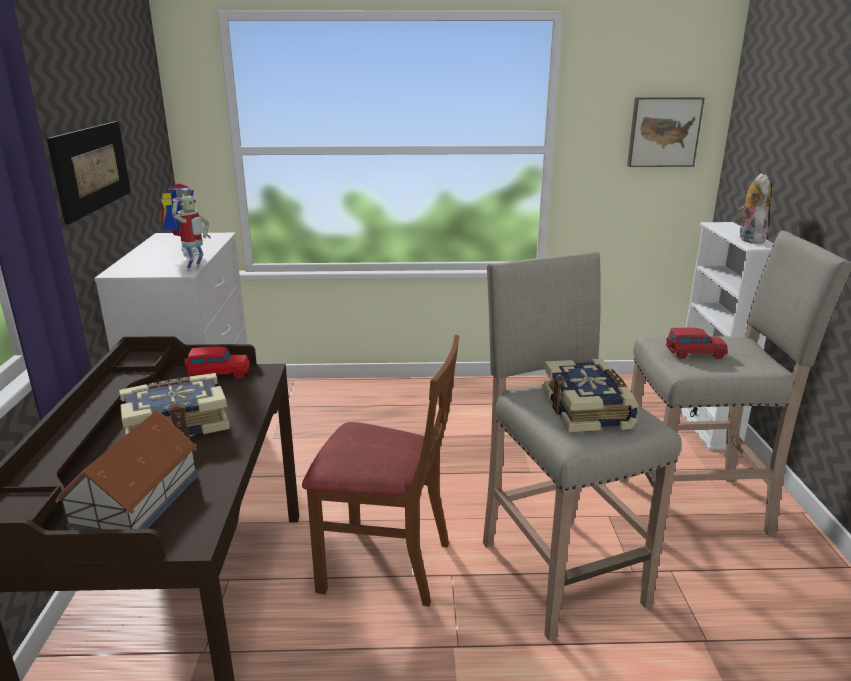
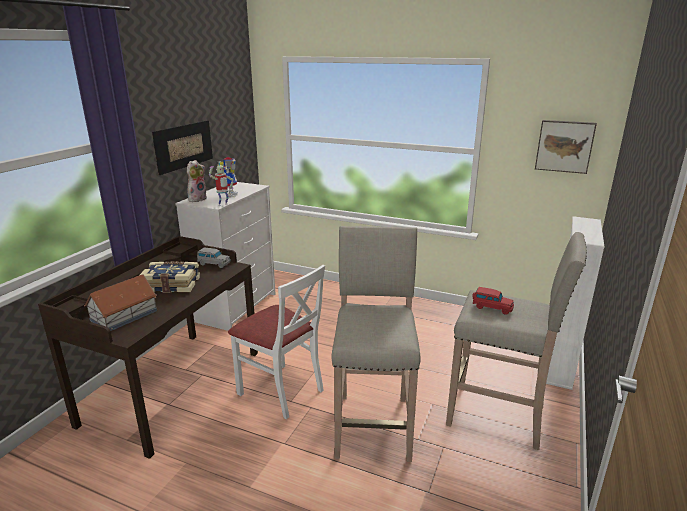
camera: 25 degrees right, 0 degrees up
(218, 374) = (214, 264): red toy car -> grey toy car
(385, 564) = (281, 390): brown chair -> white chair
(588, 409) = (377, 325): book -> none
(748, 239) = (586, 234): plush toy -> plush toy (197, 199)

